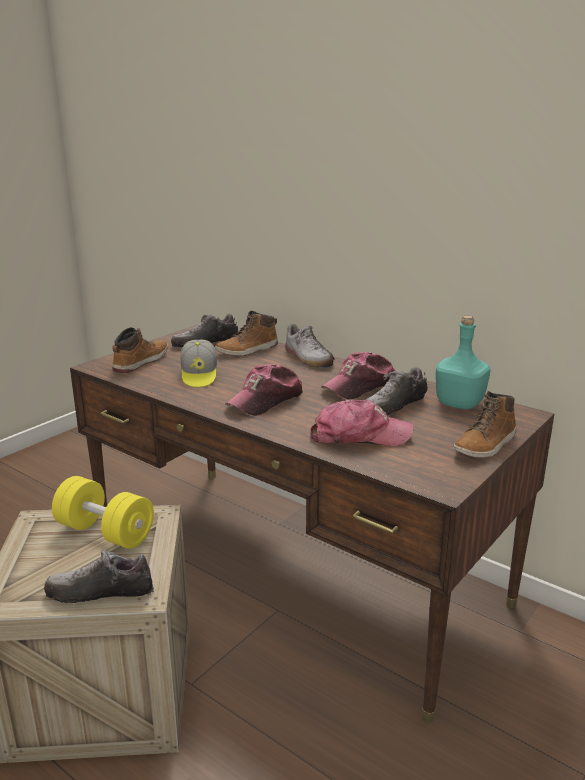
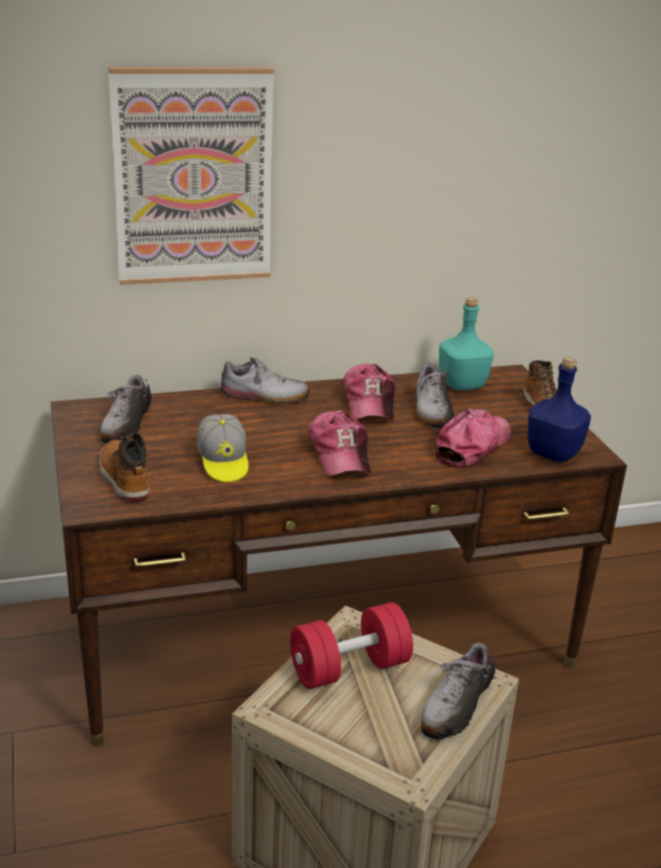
camera: 55 degrees left, 5 degrees up
(105, 532) = (349, 668): yellow dumbbell -> red dumbbell
(199, 376) = (223, 462): cap -> cap turned 45 degrees clockwise
(248, 350) = (190, 413): boot -> none
(287, 174) = (193, 177): none -> picture
(409, 469) = (553, 454): none -> blue bottle

